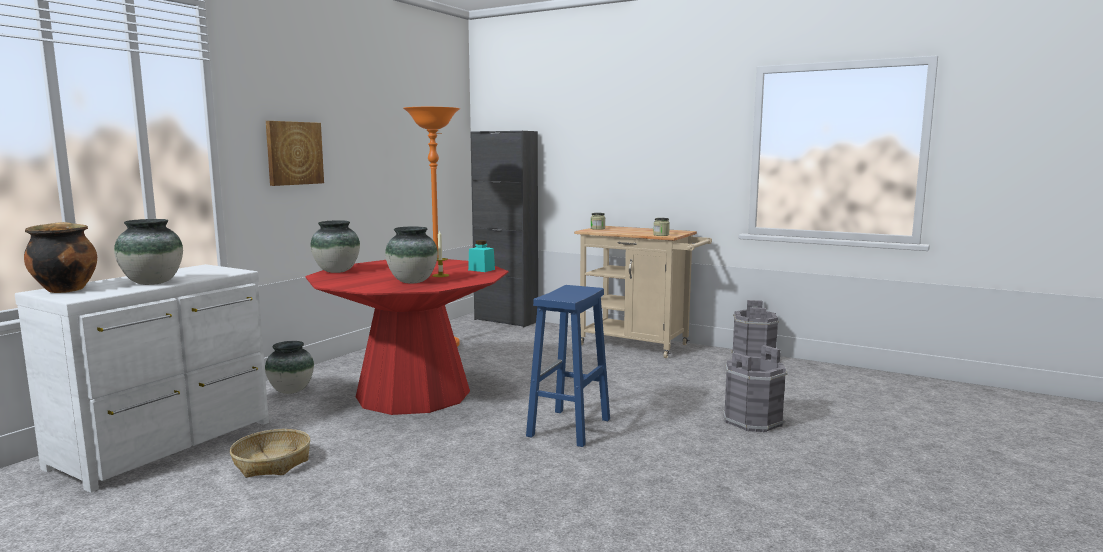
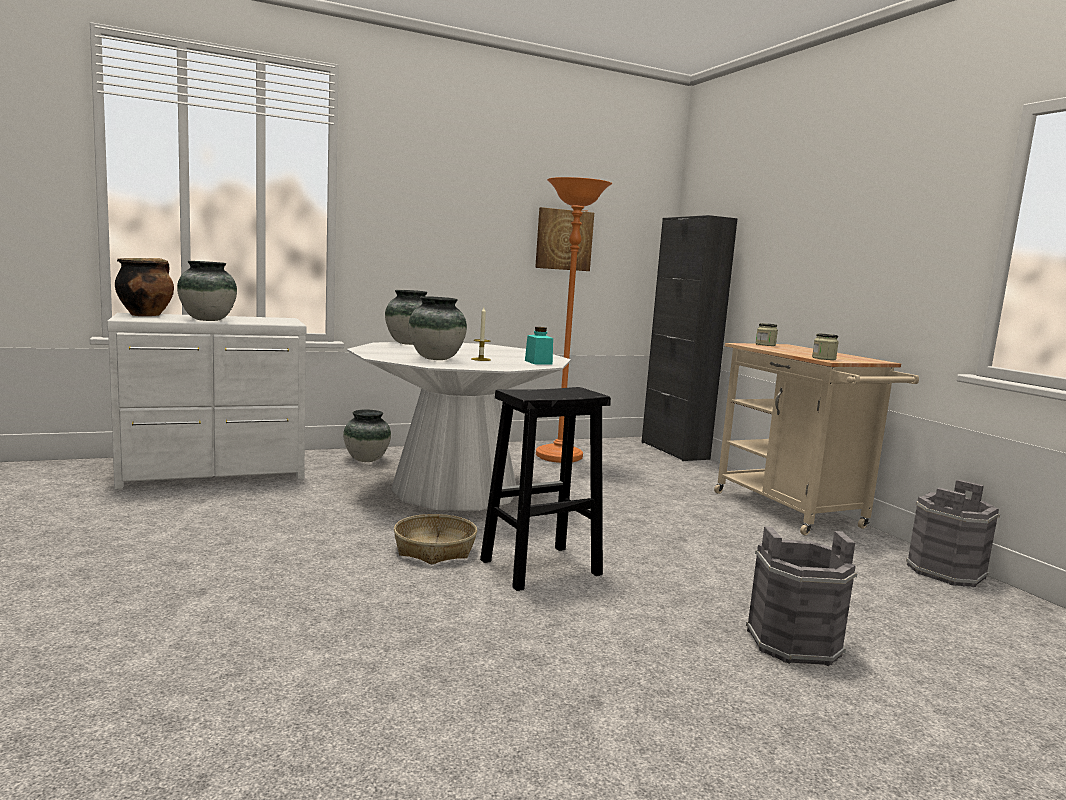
camera: 35 degrees right, 0 degrees up
(271, 463) = (245, 508): basket -> basket (434, 549)
(294, 153) = (424, 224): picture -> picture (563, 240)
(413, 394) = (455, 490): red dining table -> white dining table
(569, 428) = (539, 568): blue stool -> black stool

